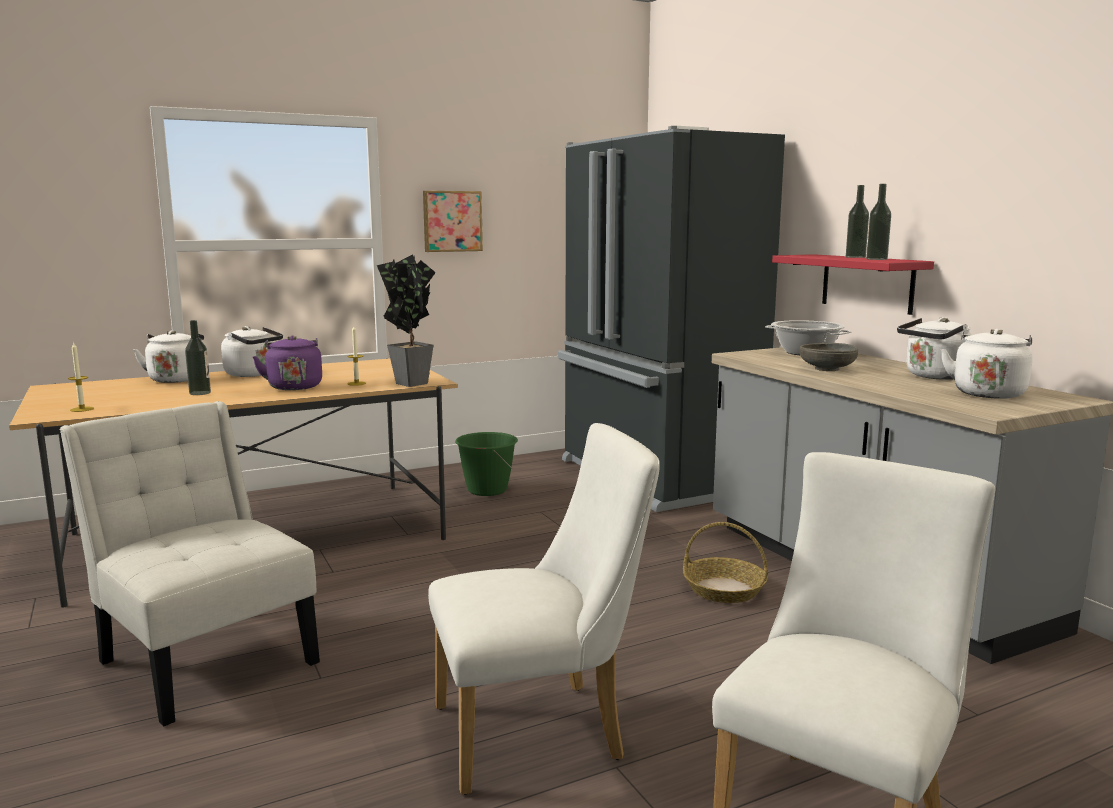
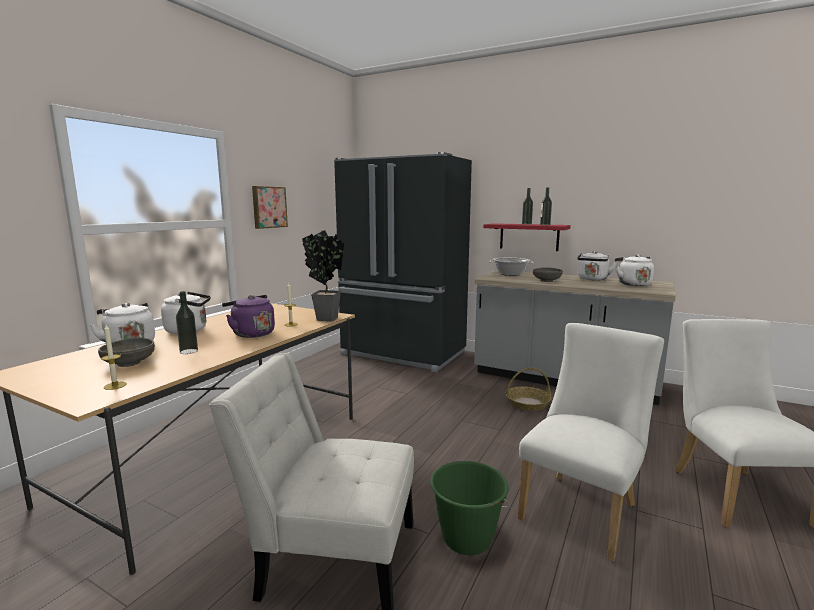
camera: 35 degrees left, 0 degrees up
(135, 394) = (129, 363): none -> grey bowl
(487, 490) = (326, 382): green bucket -> green bucket (466, 538)

